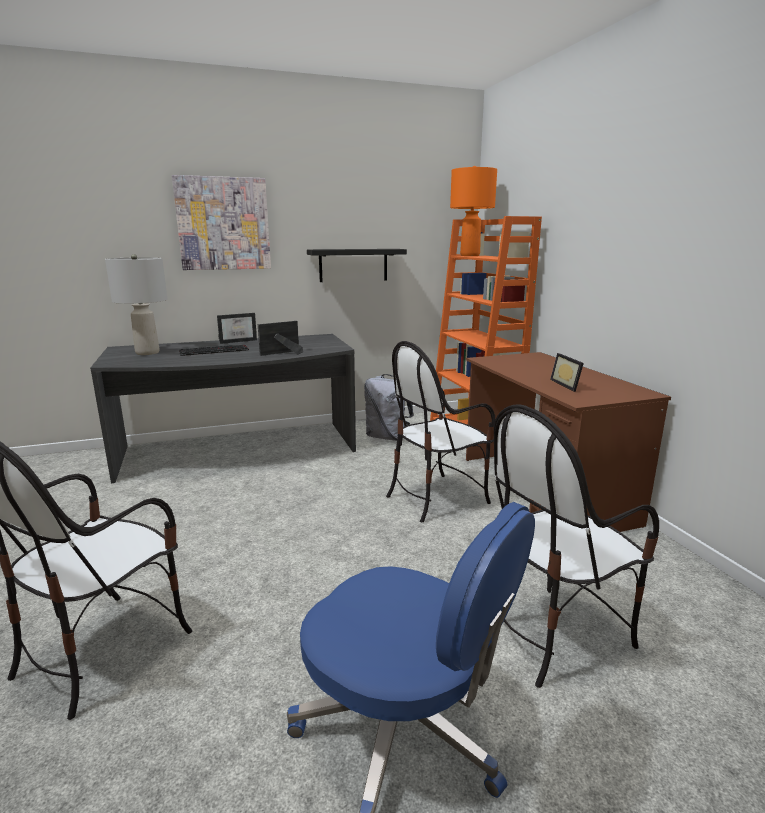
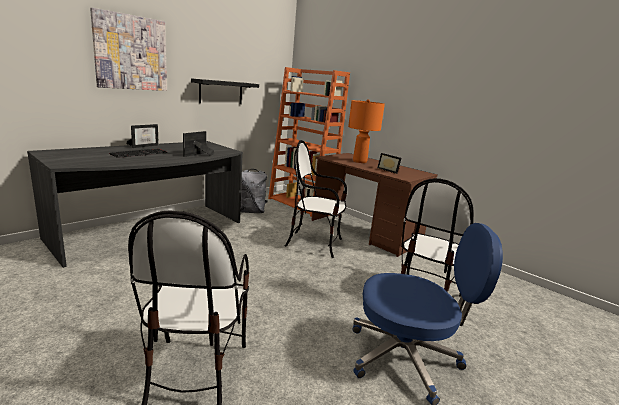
camera: 30 degrees left, 0 degrees up
(148, 352) = (81, 155): grey table lamp -> none
(436, 497) = (315, 243): chair -> chair turned 75 degrees clockwise
(469, 255) = (296, 91): orange table lamp -> orange table lamp (359, 161)

